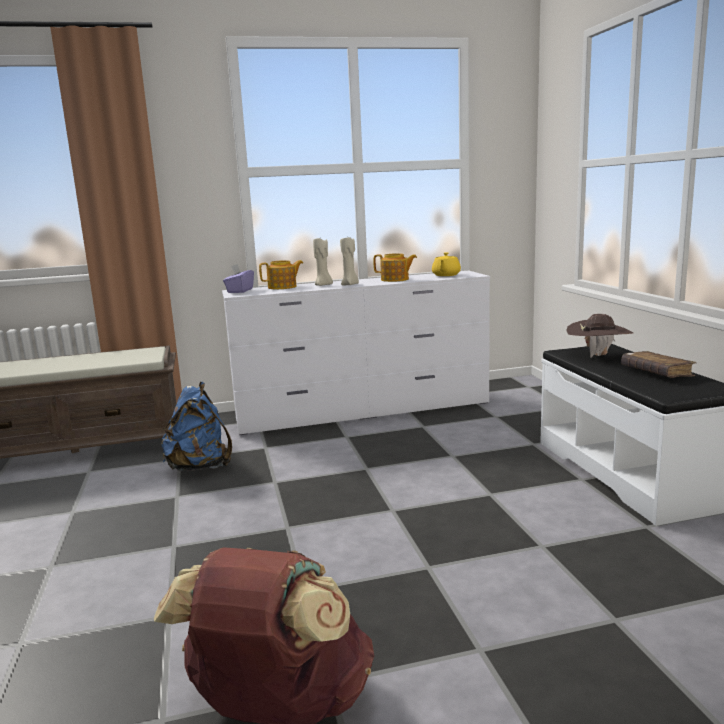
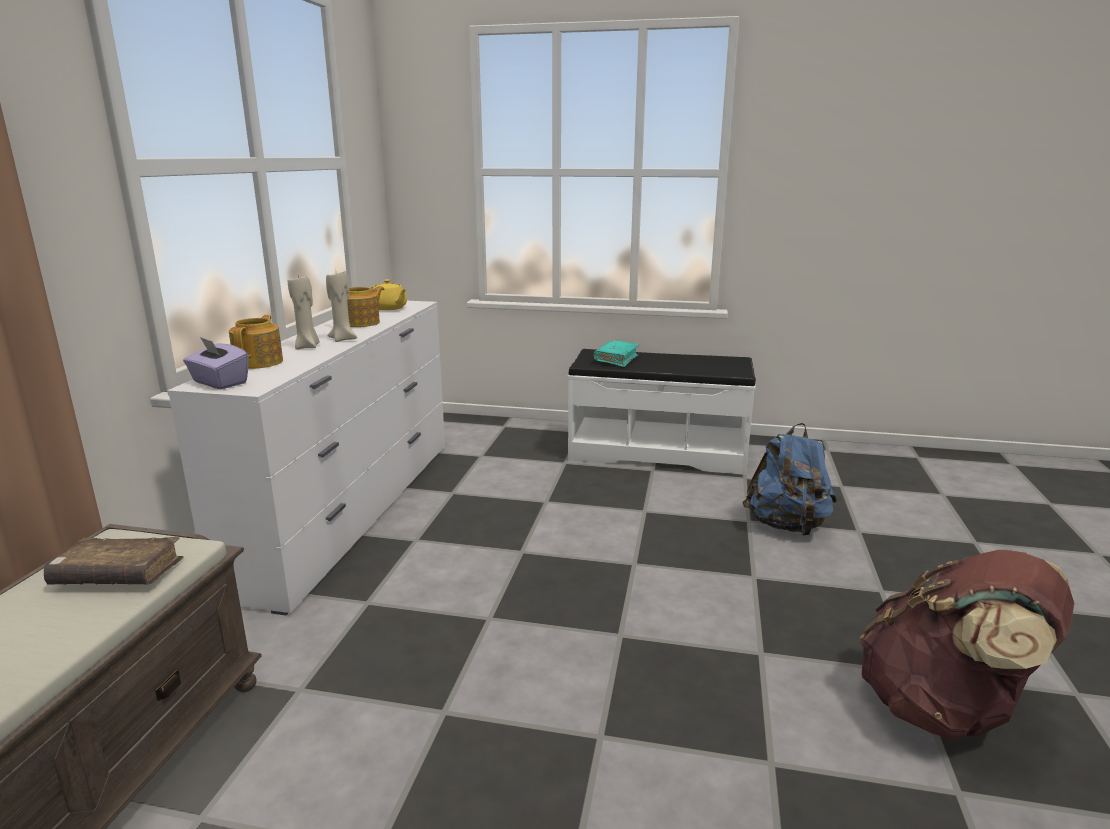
camera: 65 degrees left, 5 degrees up
(200, 467) = (360, 672): blue backpack -> blue backpack (787, 526)
(598, 356) = (616, 359): brown hat -> turquoise book
(656, 373) = (684, 360): brown book -> brown book (118, 575)

